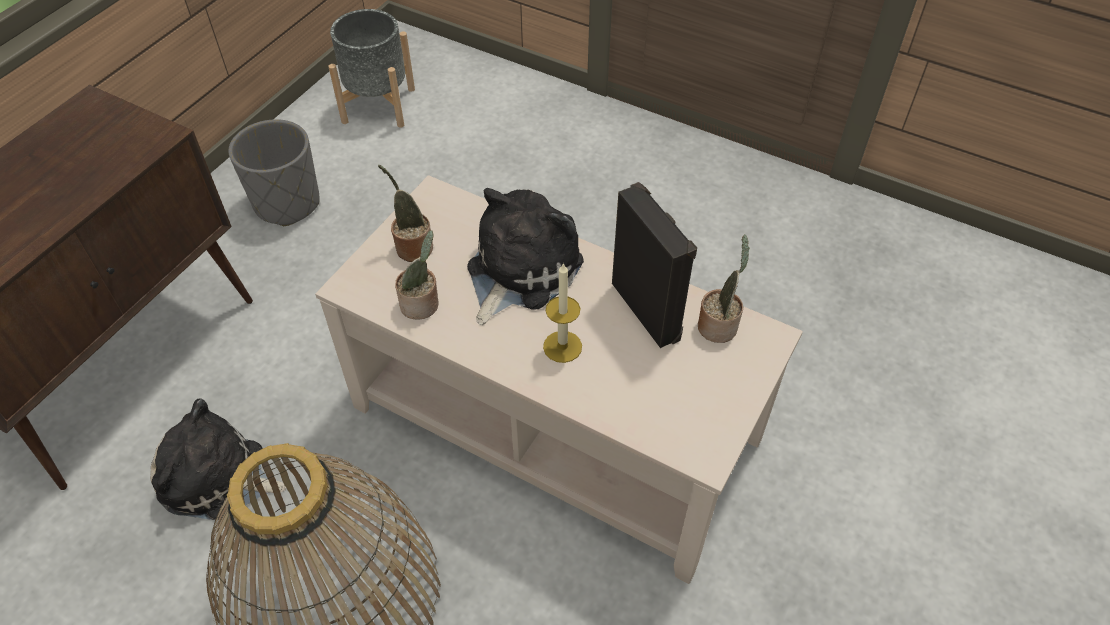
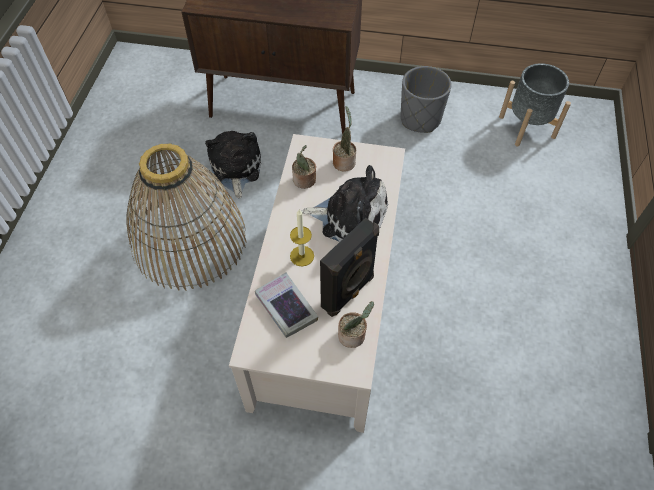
camera: 70 degrees right, 5 degrees up
(646, 390) = (286, 307): none -> book

